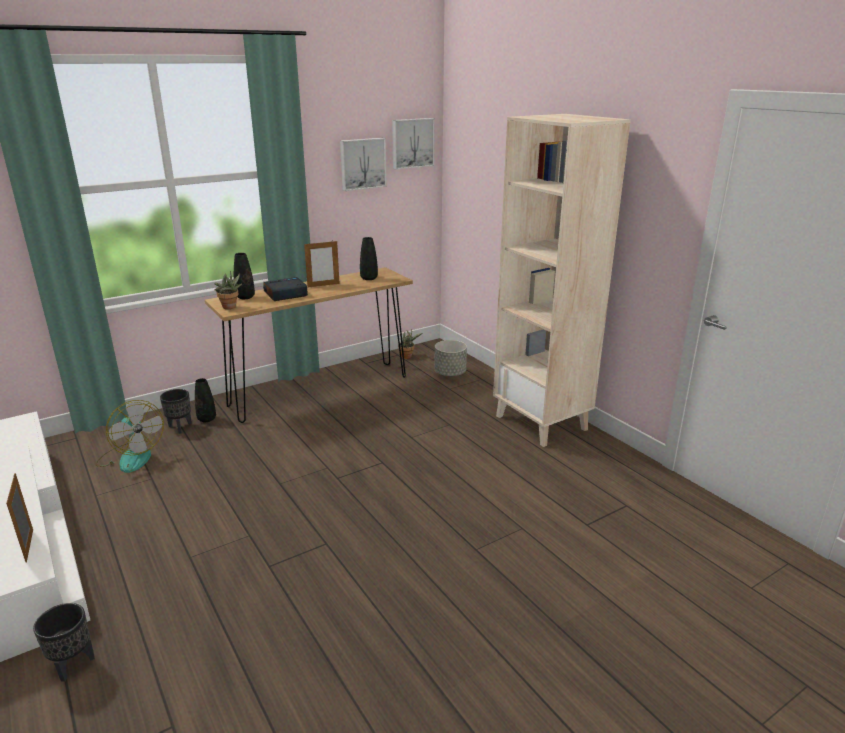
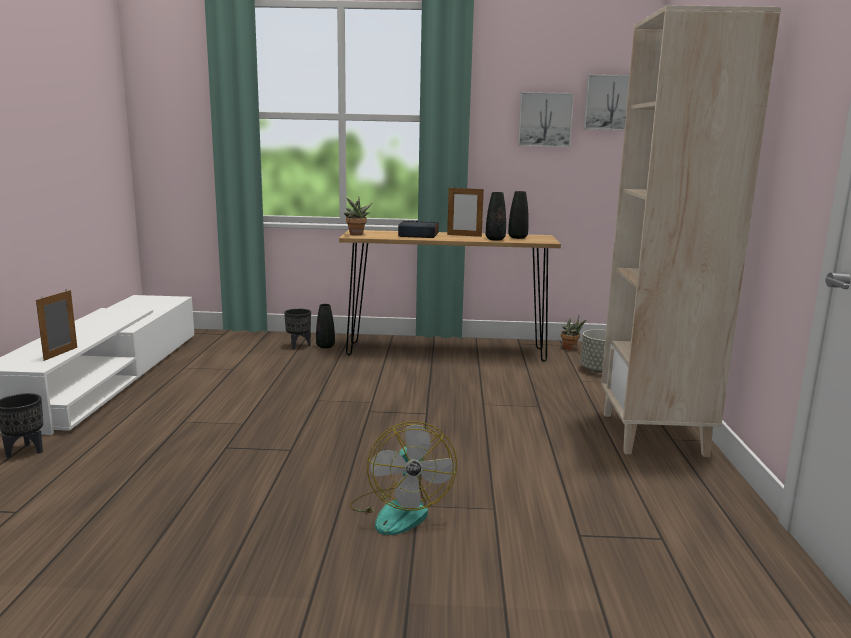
camera: 35 degrees right, 10 degrees down
(131, 457) = (239, 353): fan -> fan (399, 510)
(245, 297) = (381, 232): black vase -> black vase (495, 239)

